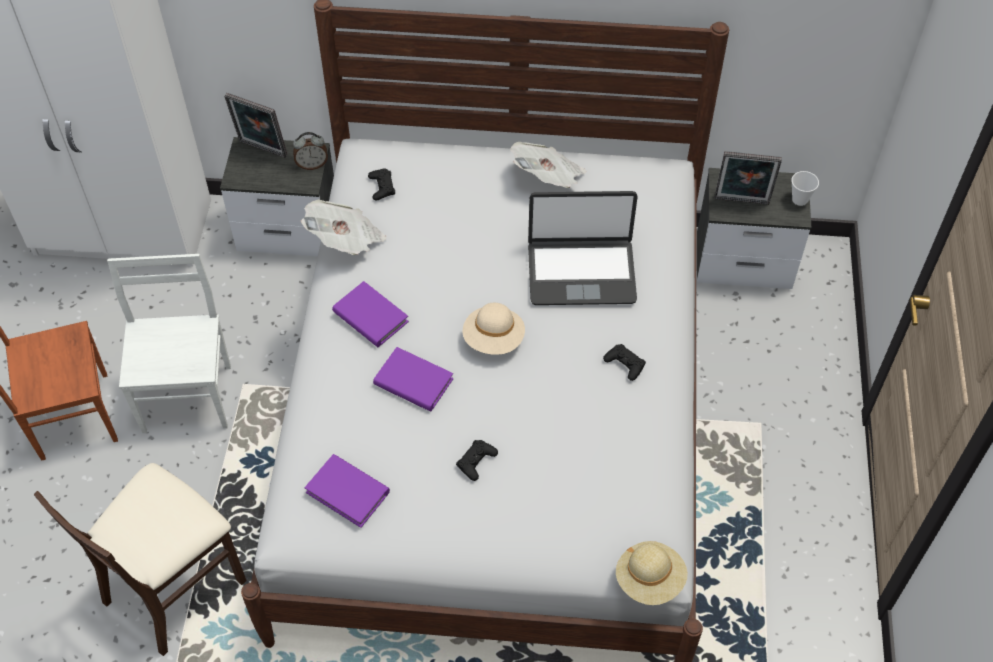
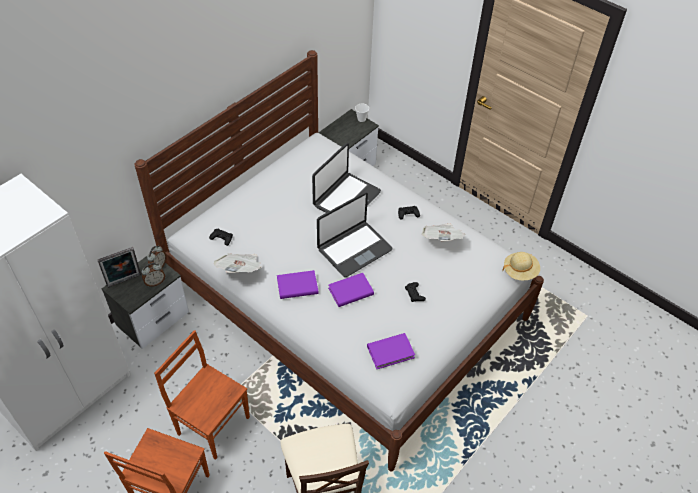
camera: 55 degrees left, 5 degrees down
(189, 397) = (213, 424): white chair -> brown chair
(285, 179) = (155, 282): none -> alarm clock
(494, 339) = (354, 249): beige hat -> laptop
(548, 178) = (281, 178): newspaper -> newspaper (441, 240)
(741, 202) = (345, 136): picture frame -> none

